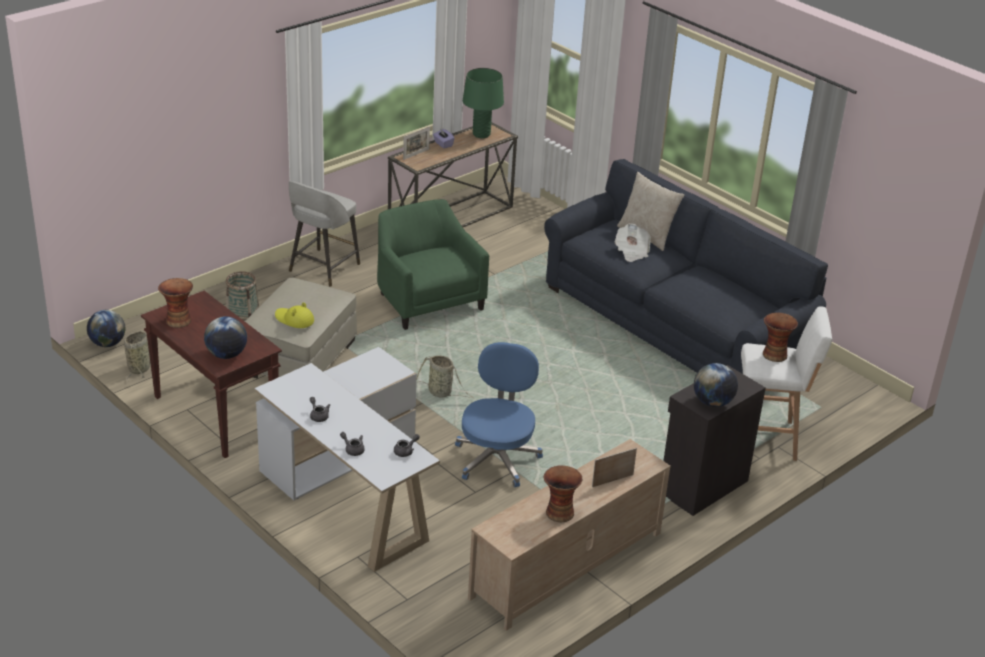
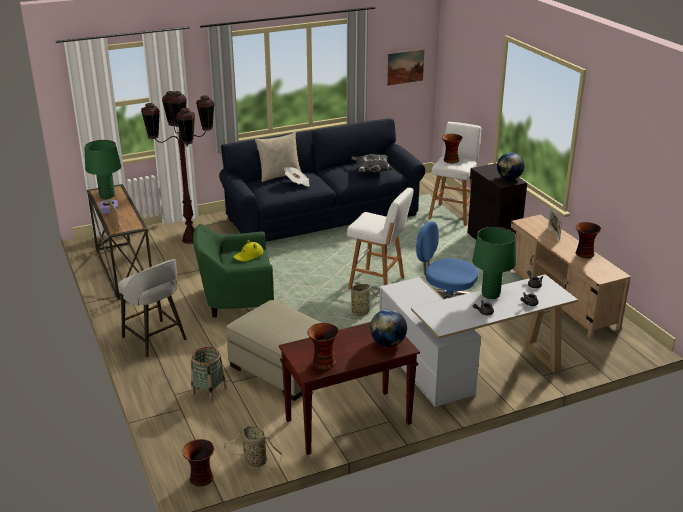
camera: 70 degrees left, 5 degrees down
(107, 343) = (201, 479): globe -> vase
(294, 320) = (304, 327): yellow hat -> yellow hat (248, 255)
(364, 418) = (490, 294): none -> green table lamp
(517, 396) = (378, 284): none -> white stool
(546, 242) = (190, 239): none -> brown floor lamp
(716, 302) = (371, 171): none -> pillow
(898, 211) = (405, 67): none -> picture

